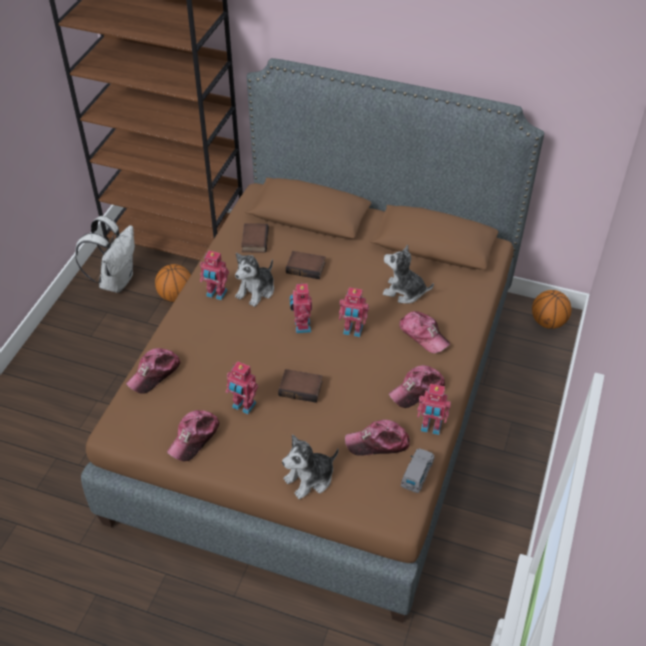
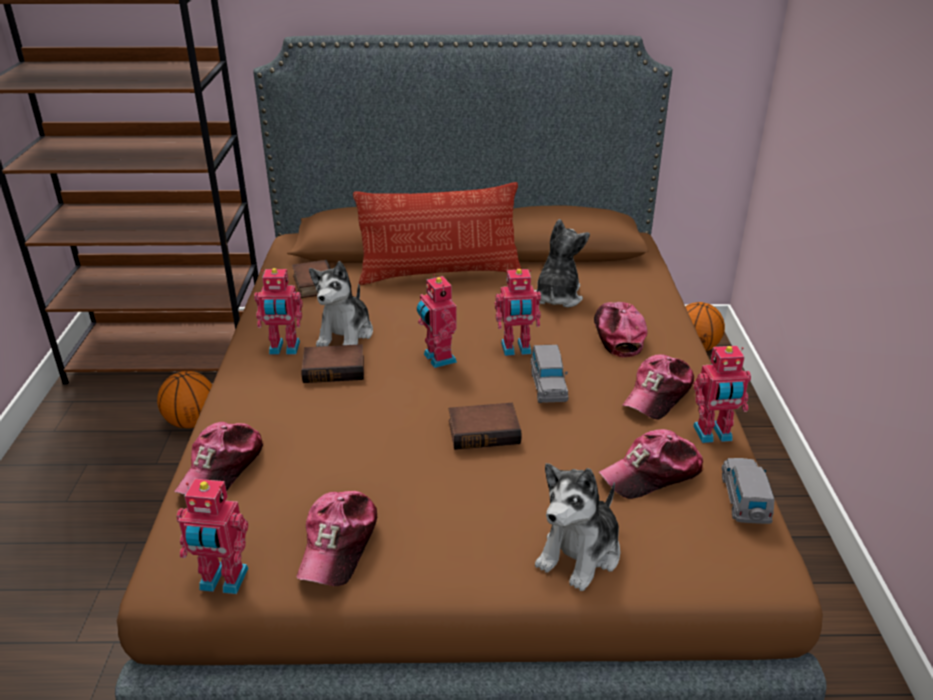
camera: 20 degrees left, 15 degrees down
(116, 280) = (91, 423): white backpack -> none
(243, 406) = (403, 476): toy robot -> toy robot (223, 581)
(306, 267) = (405, 297): book -> book (335, 368)
(339, 250) = (440, 273): none -> pillow
(355, 365) = (548, 386): none -> grey toy car
(404, 292) = (557, 297): plush toy -> plush toy turned 105 degrees clockwise
(423, 335) = (617, 334): cap -> cap turned 120 degrees counterclockwise

